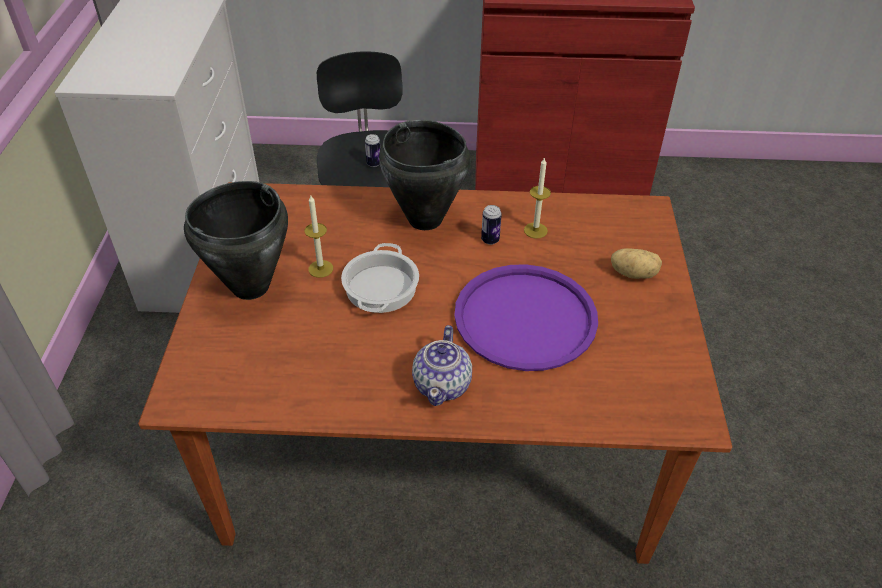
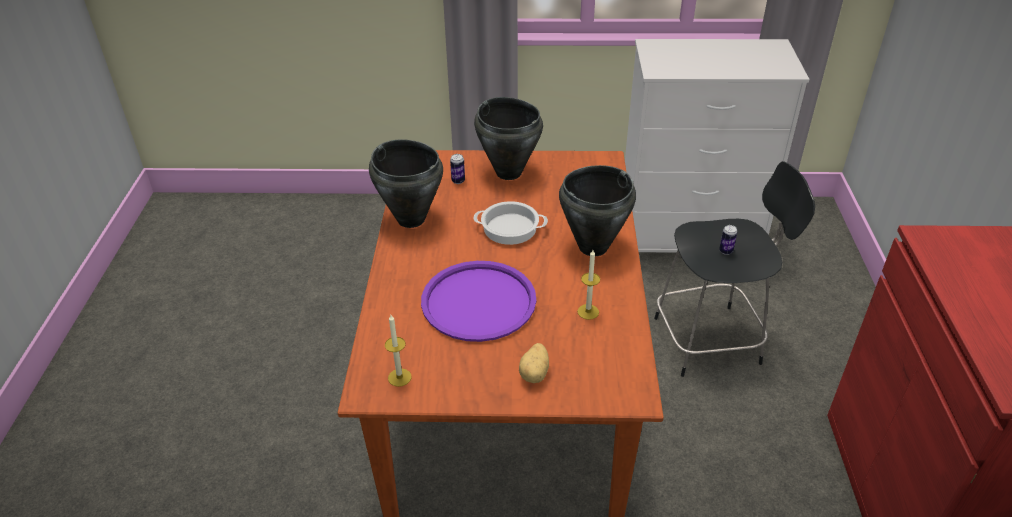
camera: 90 degrees right, 5 degrees down
(320, 269) = (528, 200): candle -> candle (399, 377)
(345, 394) = (411, 219): none -> black cooking pot
(443, 384) = (415, 260): teapot -> none
(490, 240) = (571, 284): can -> can (458, 181)

